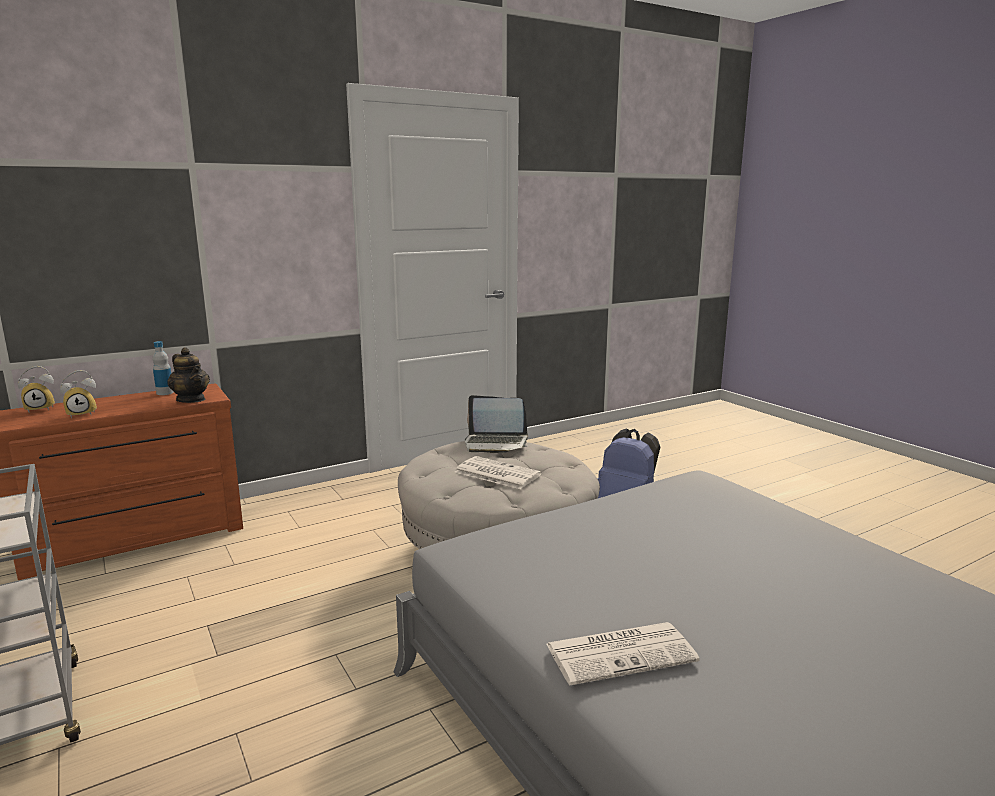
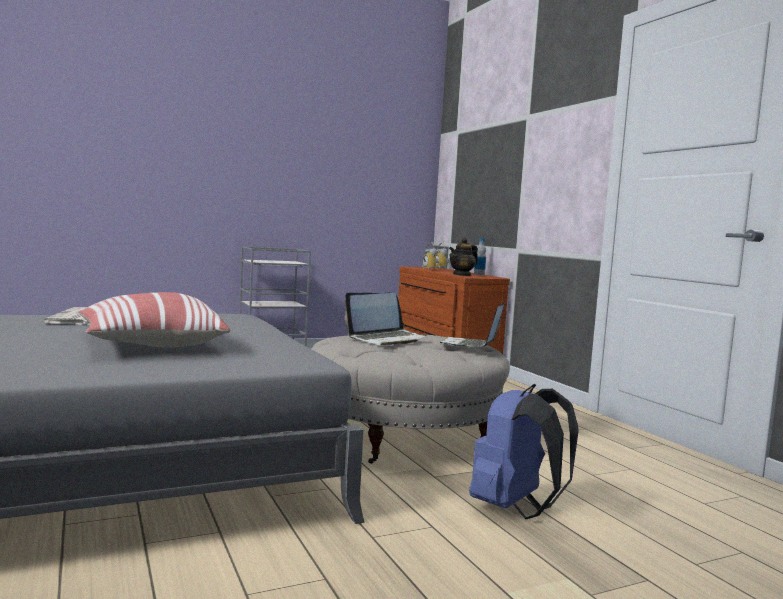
camera: 95 degrees right, 10 degrees down
(496, 473) = (386, 339): newspaper -> laptop
(736, 547) = (150, 345): none -> pillow

